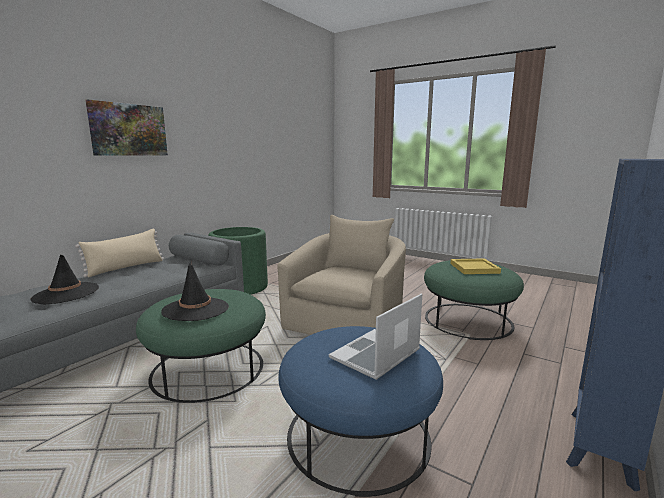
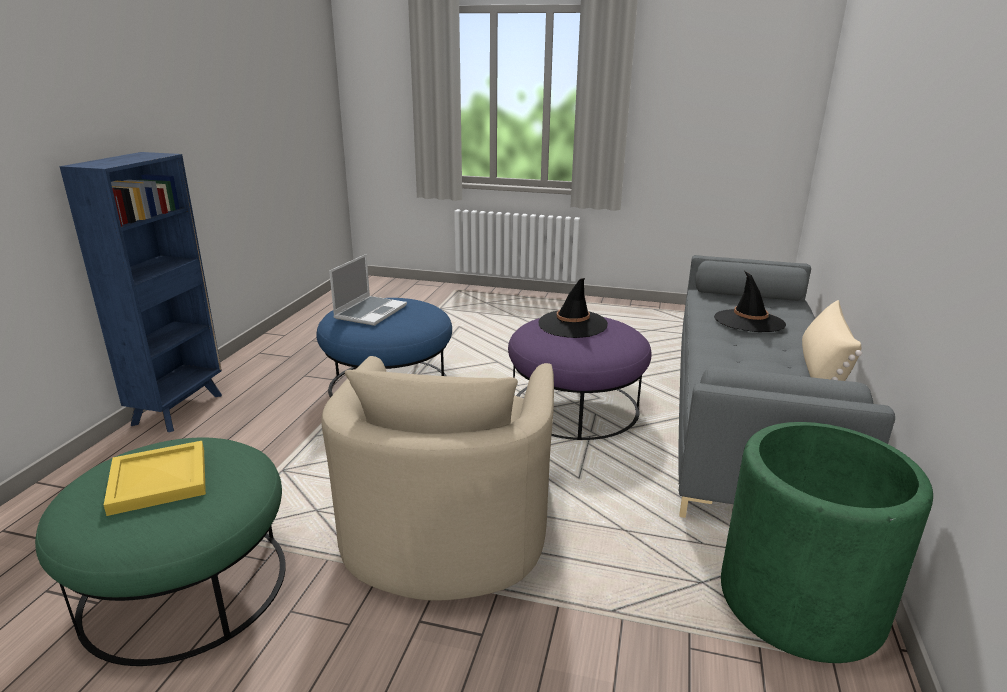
camera: 160 degrees right, 10 degrees up
(129, 130) = (938, 135): picture -> none
(208, 369) = (575, 407): green ottoman -> purple ottoman

